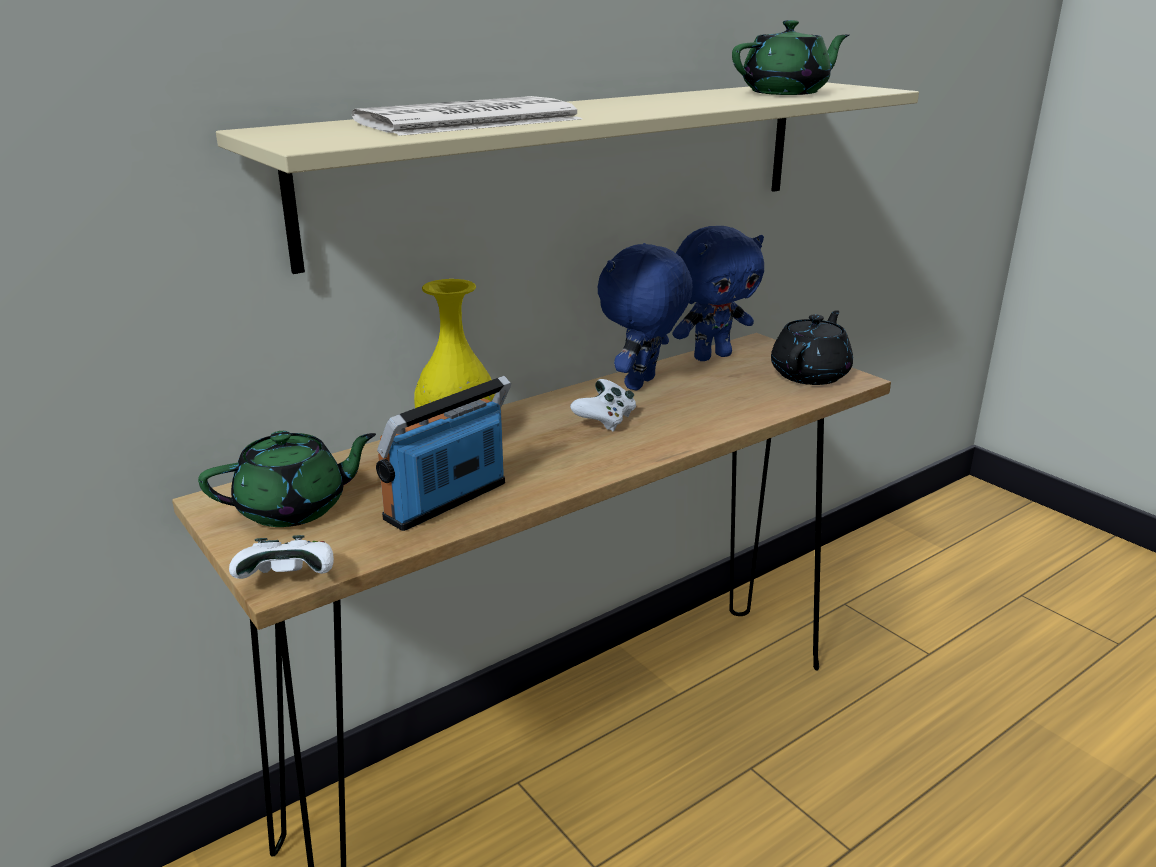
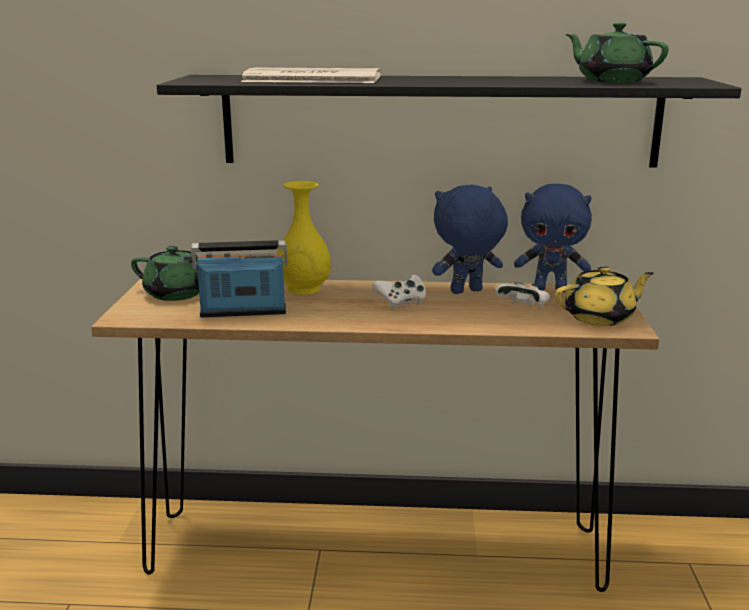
camera: 40 degrees right, 5 degrees down
(289, 580) = (123, 319): white game controller -> white game controller (524, 307)
(575, 164) = (439, 121): beige shelf -> black shelf
(786, 93) = (612, 81): green teapot -> green teapot turned 150 degrees counterclockwise
(810, 374) = (600, 317): black teapot -> yellow teapot

